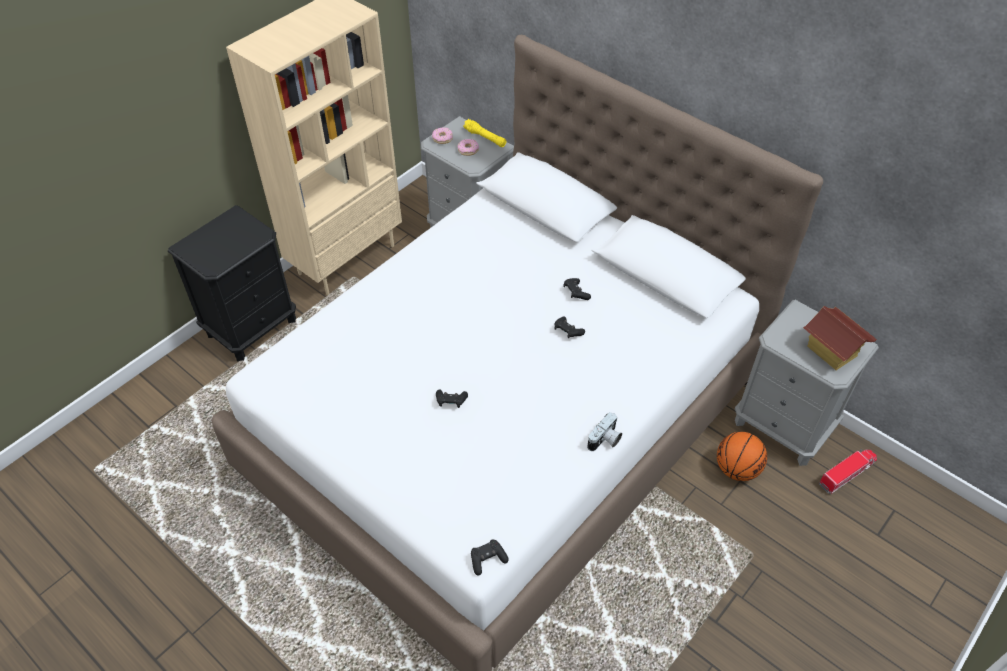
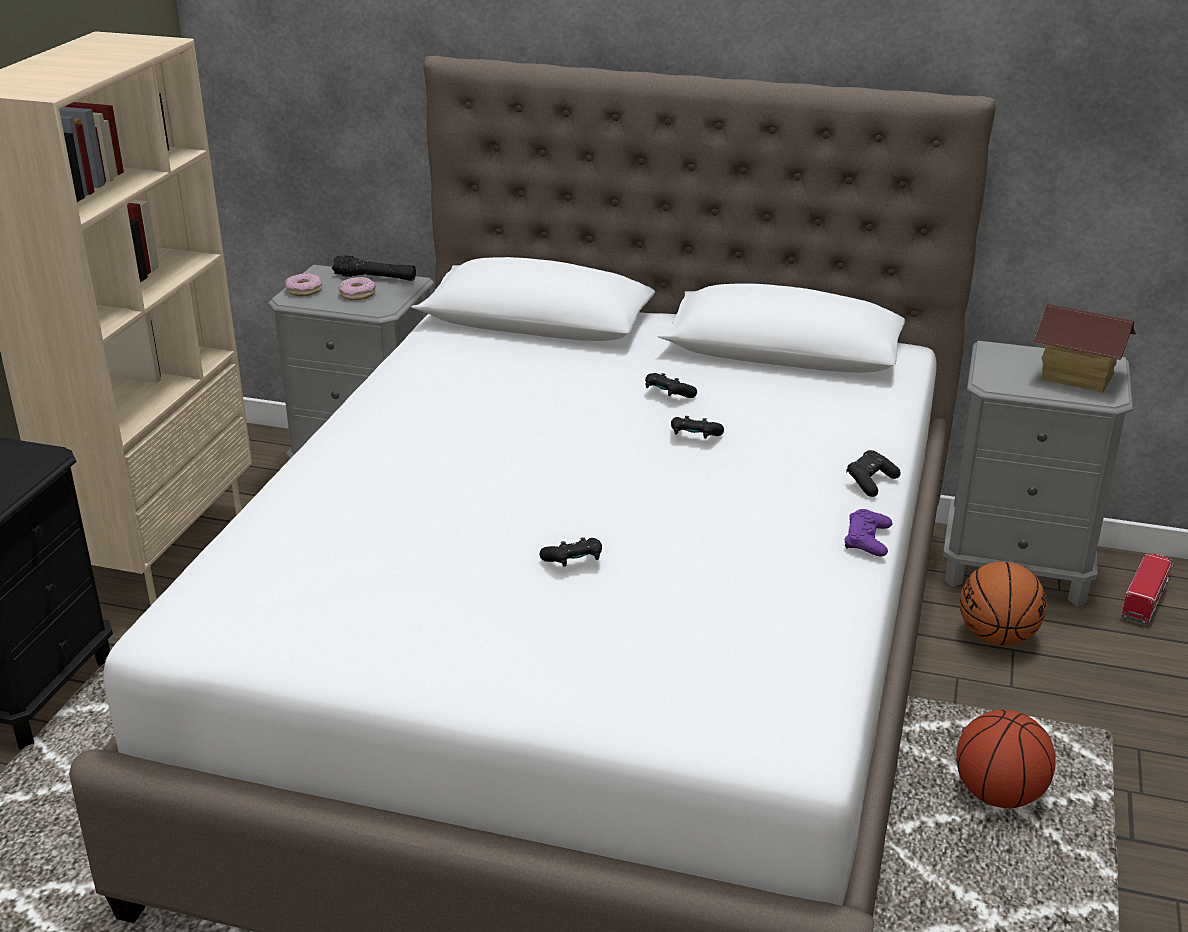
camera: 25 degrees left, 20 degrees down
(485, 138) = (375, 278): yellow flashlight -> black flashlight
(487, 559) = (815, 740): black game controller -> black game controller (870, 482)
(605, 440) = (867, 539): camera -> purple game controller
(665, 567) = (998, 795): none -> basketball

